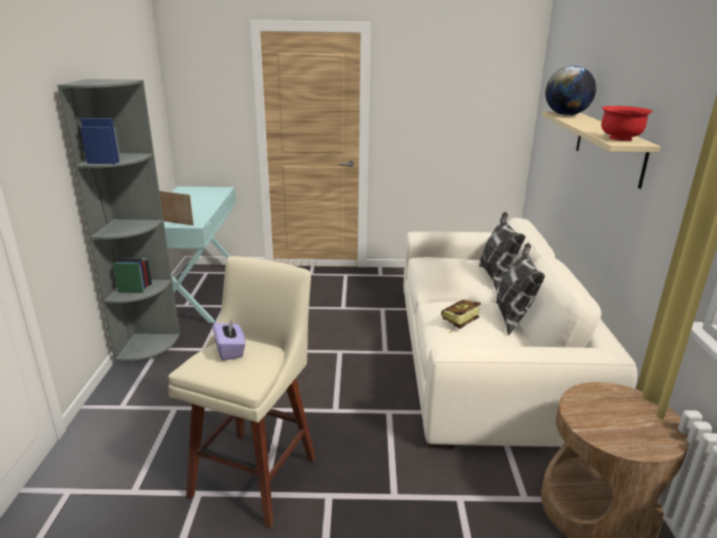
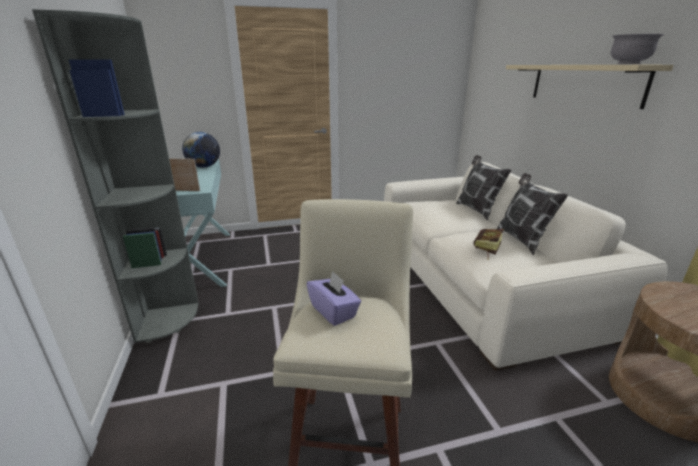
camera: 15 degrees left, 0 degrees up
(566, 115) = (532, 64): globe -> globe (204, 167)
(620, 139) = (629, 64): red bowl -> grey bowl

